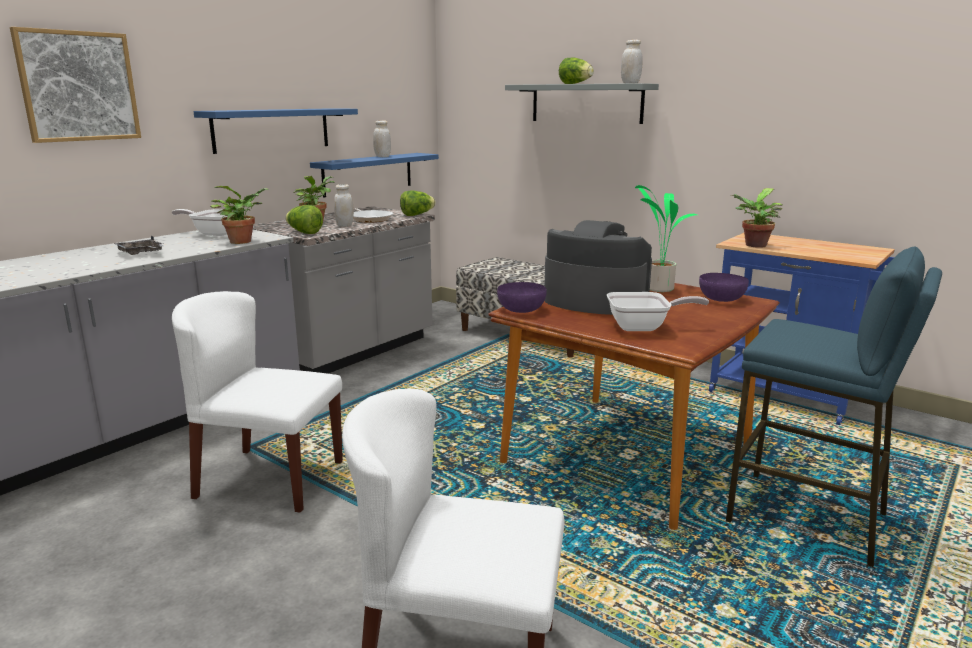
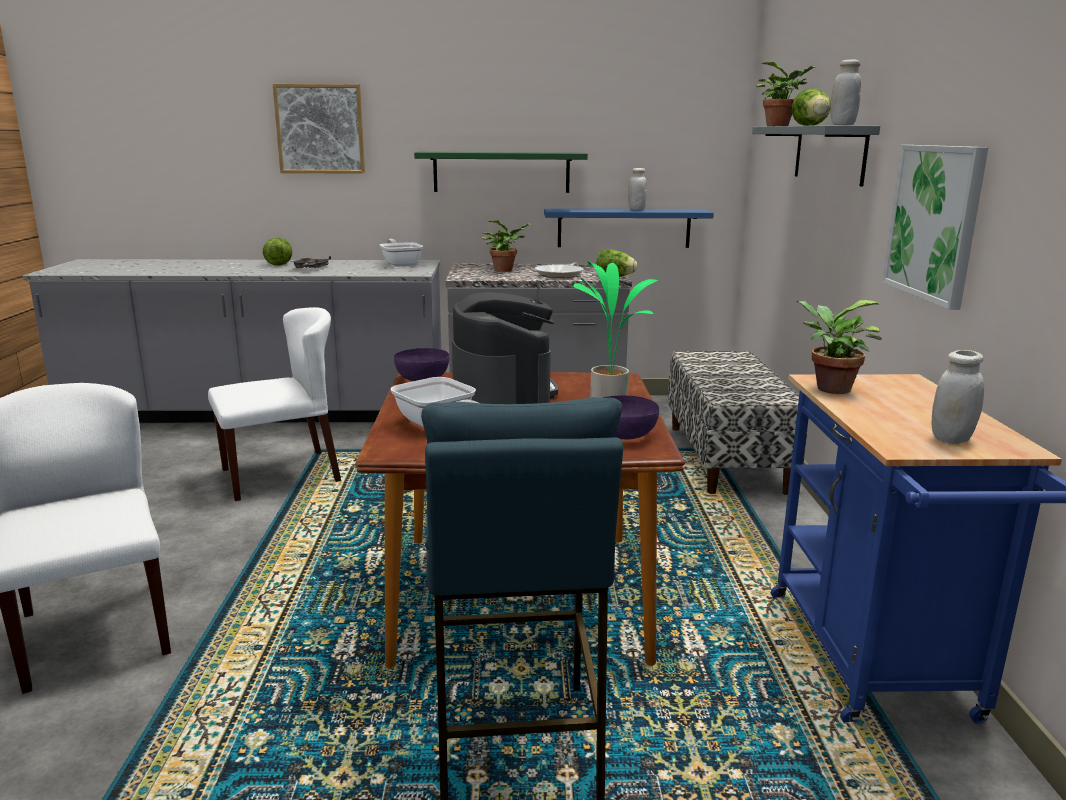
camera: 50 degrees right, 0 degrees up
(243, 241) = (389, 272): potted plant -> potted plant (780, 126)
(269, 479) = (281, 475): white chair -> white chair turned 90 degrees clockwise
(272, 129) = (501, 172): blue shelf -> green shelf
(304, 232) = (464, 275): lettuce -> lettuce (279, 264)
(344, 225) = (516, 276): white jar -> white jar (951, 439)
(740, 141) = (934, 222): none -> picture

